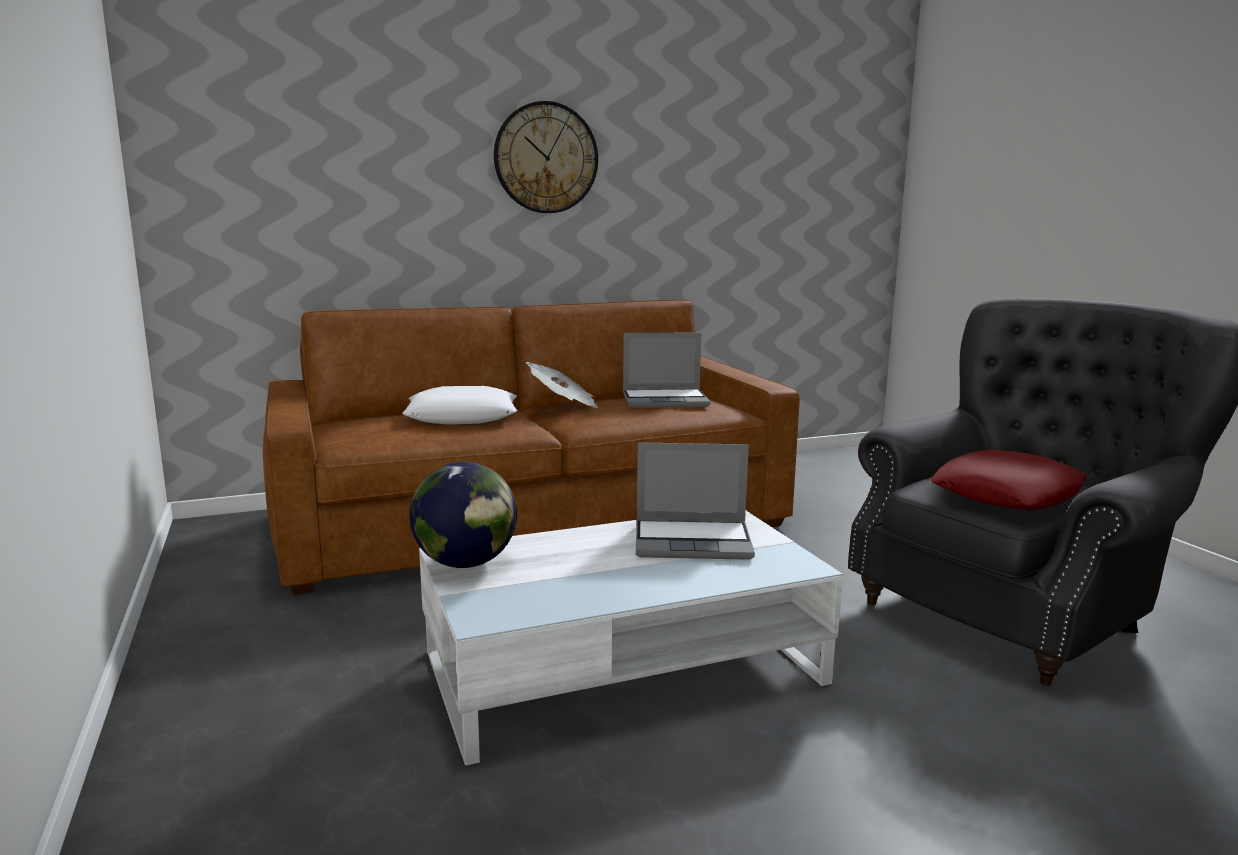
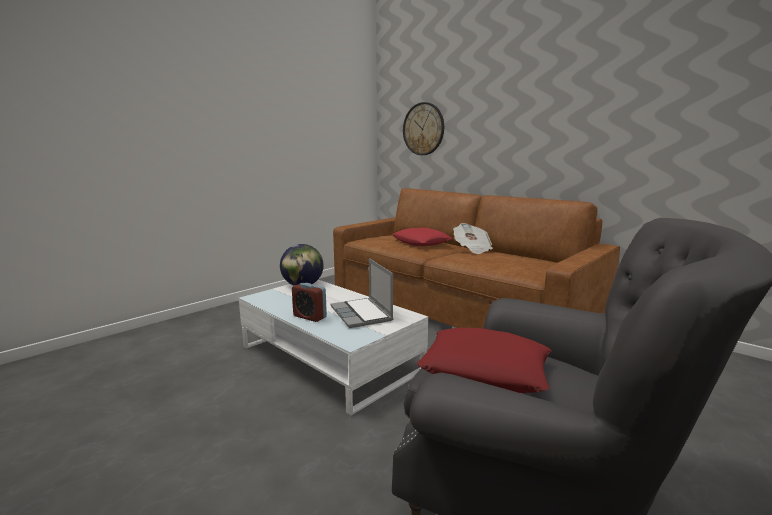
camera: 65 degrees right, 0 degrees up
(462, 417) = (421, 242): white pillow -> red pillow
(546, 158) = (529, 112): wall clock -> wall clock (423, 129)
(666, 400) = (518, 260): laptop -> none
(668, 580) = (310, 317): none -> alarm clock

